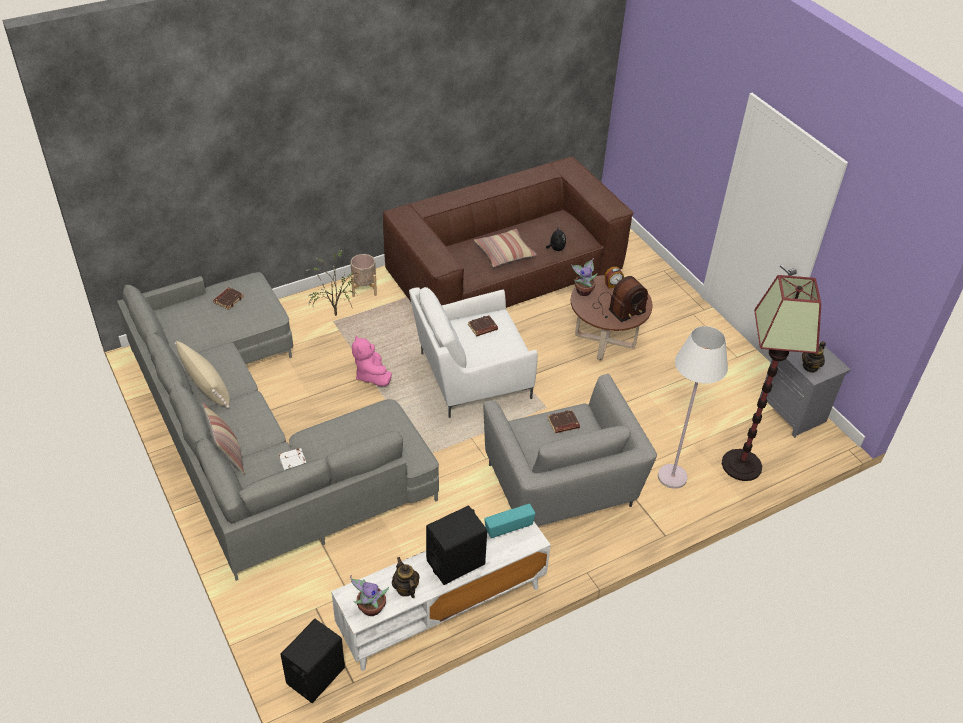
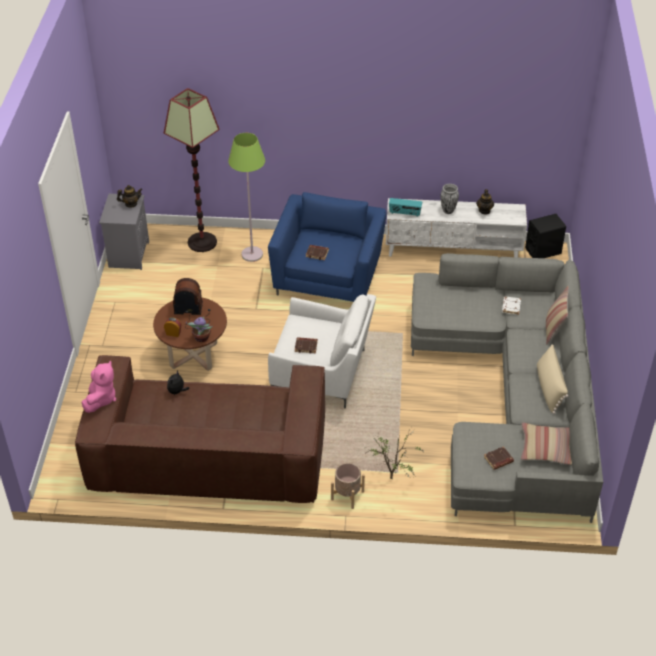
camera: 145 degrees left, 0 degrees up
(370, 608) = (510, 210): potted plant -> none
(371, 375) = (398, 408): pink plush toy -> pink plush toy (101, 399)
(456, 562) = (448, 210): black speaker -> vase
(504, 253) = (225, 406): pillow -> pillow (545, 448)
(560, 488) = (328, 277): grey armchair -> blue armchair
(672, 477) = (252, 254): white floor lamp -> green floor lamp

